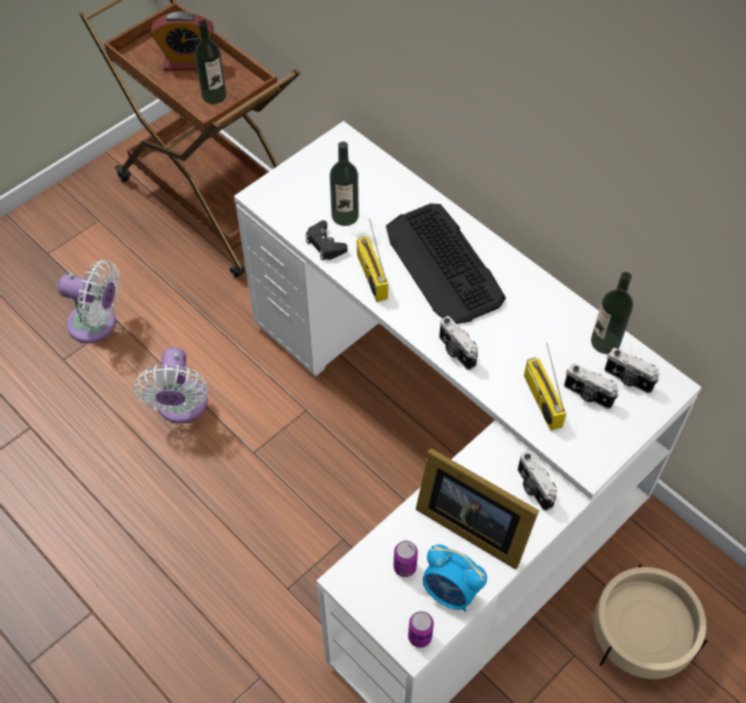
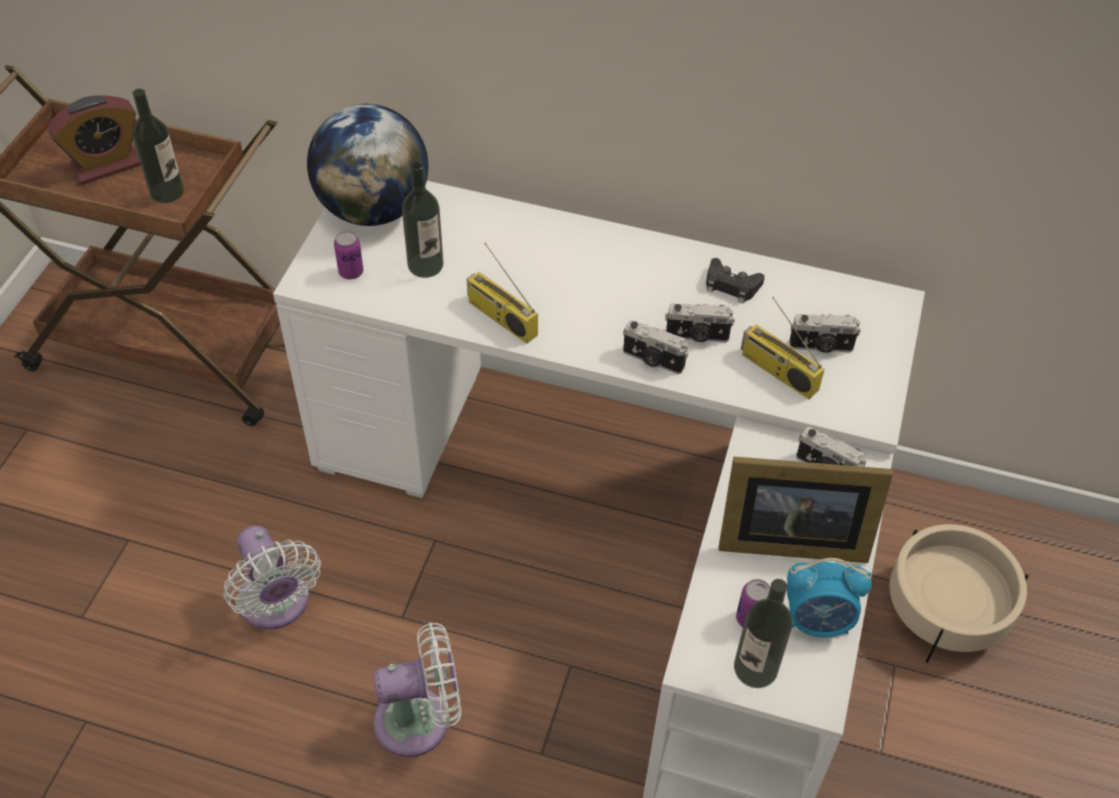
camera: 30 degrees left, 5 degrees down
(97, 324) = (102, 555): white fan -> white fan (420, 720)
(325, 245) = (423, 305): black game controller -> black game controller (731, 285)
(336, 160) = (373, 209): none -> globe
(419, 637) = (819, 686): can -> can (351, 272)
(443, 265) = (575, 274): keyboard -> none
(605, 342) = (800, 286): bottle -> bottle (755, 668)
(628, 380) = (849, 314): camera -> camera (697, 336)

